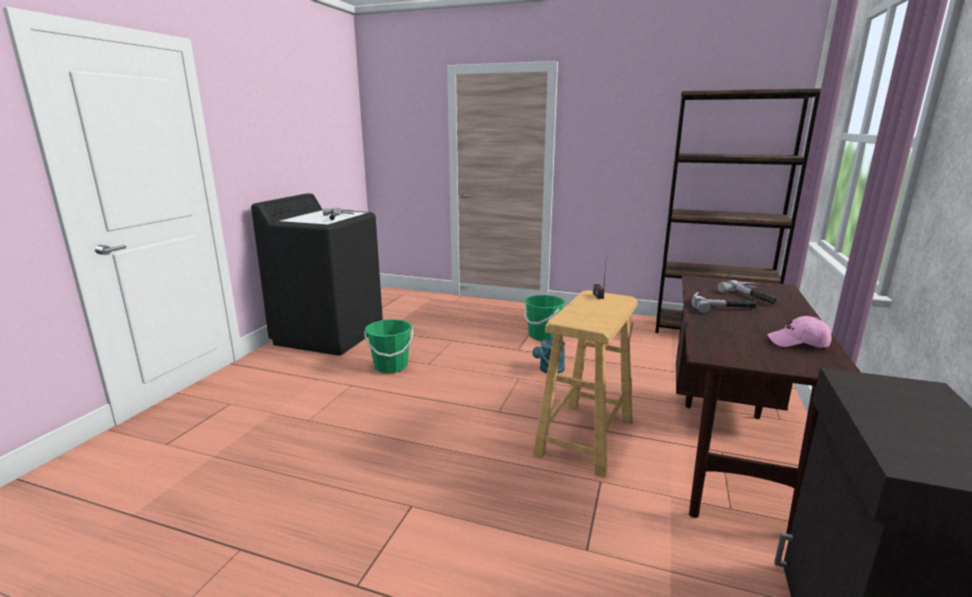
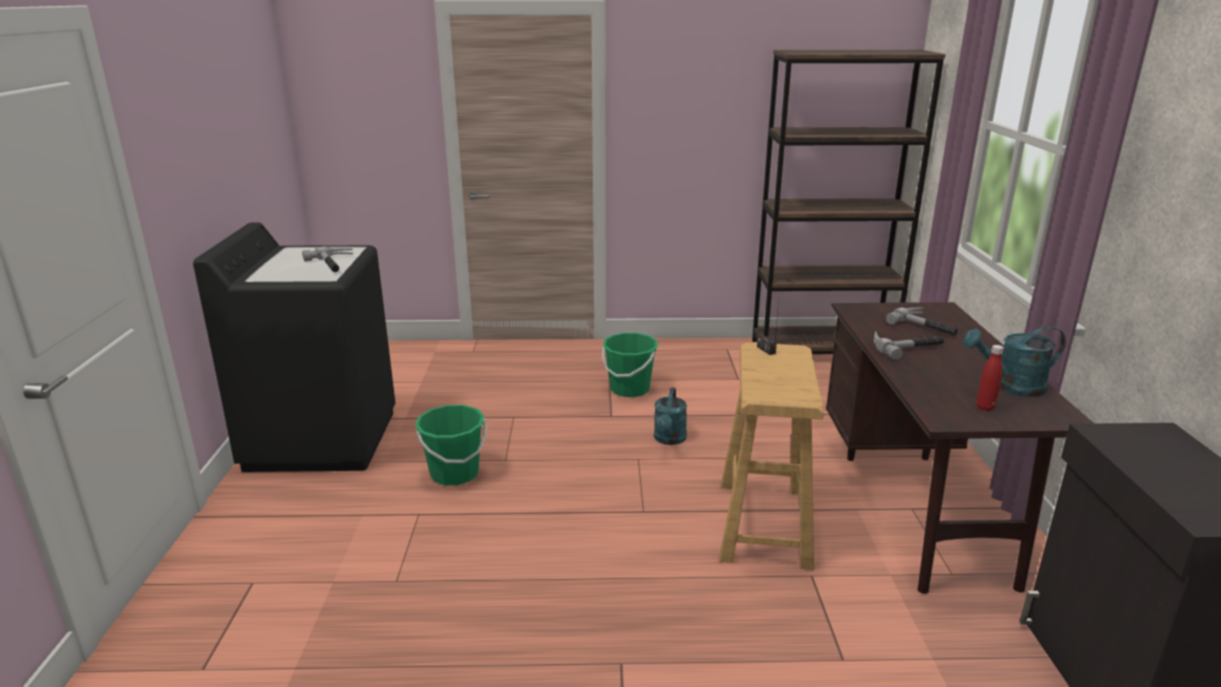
camera: 20 degrees left, 5 degrees up
(757, 353) = (985, 408): none -> red bottle
(798, 343) = (1010, 387): pink cap -> turquoise watering can

